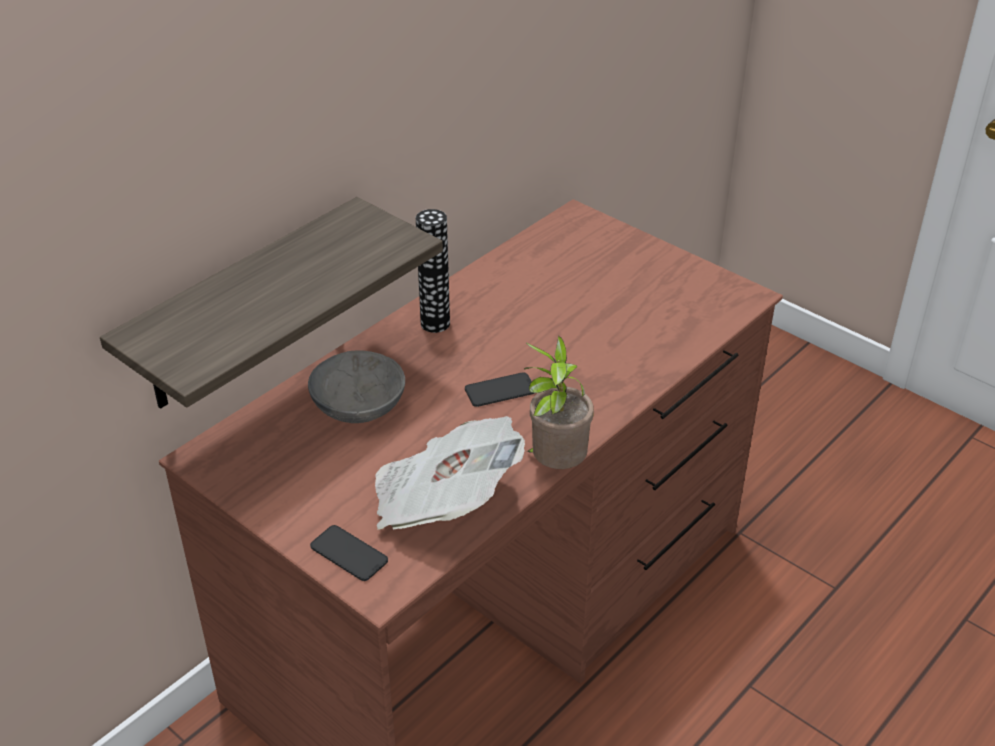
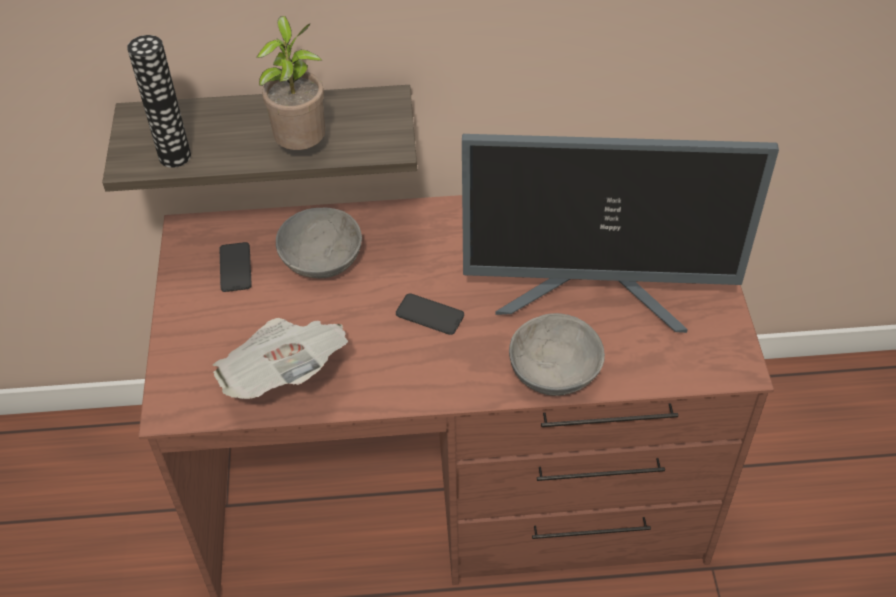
camera: 45 degrees right, 10 degrees up
(349, 553) = (184, 368): phone -> phone (235, 267)
(435, 323) = (454, 226): vase -> vase (175, 156)
(555, 465) = (390, 405): potted plant -> potted plant (302, 147)
(601, 306) = (597, 294): none -> monitor
(638, 370) = (553, 371): none -> grey bowl

